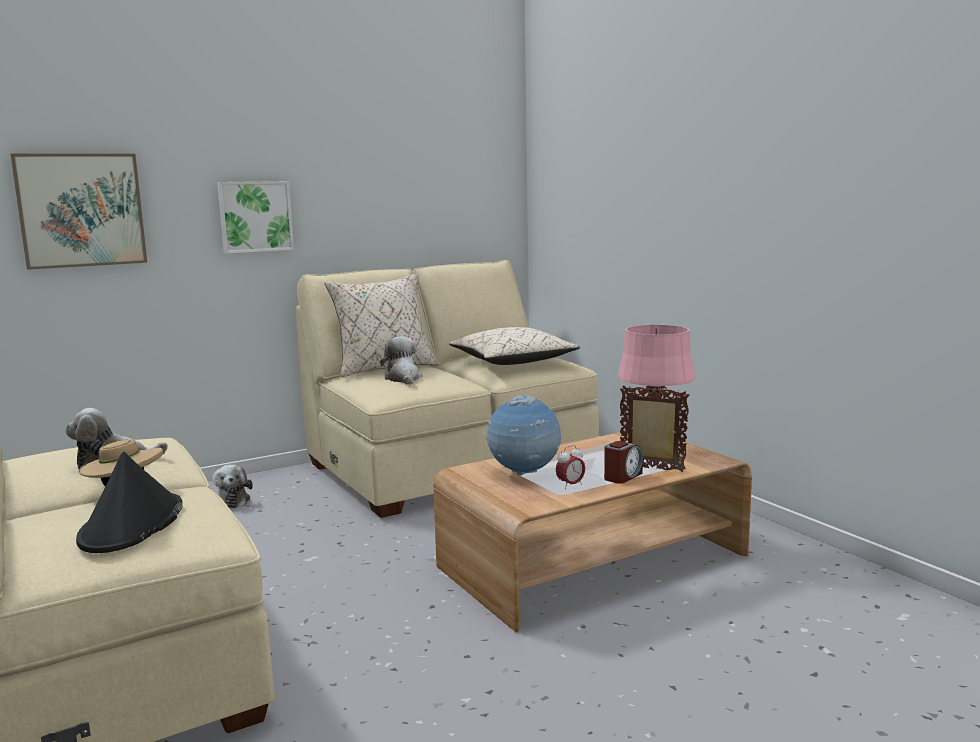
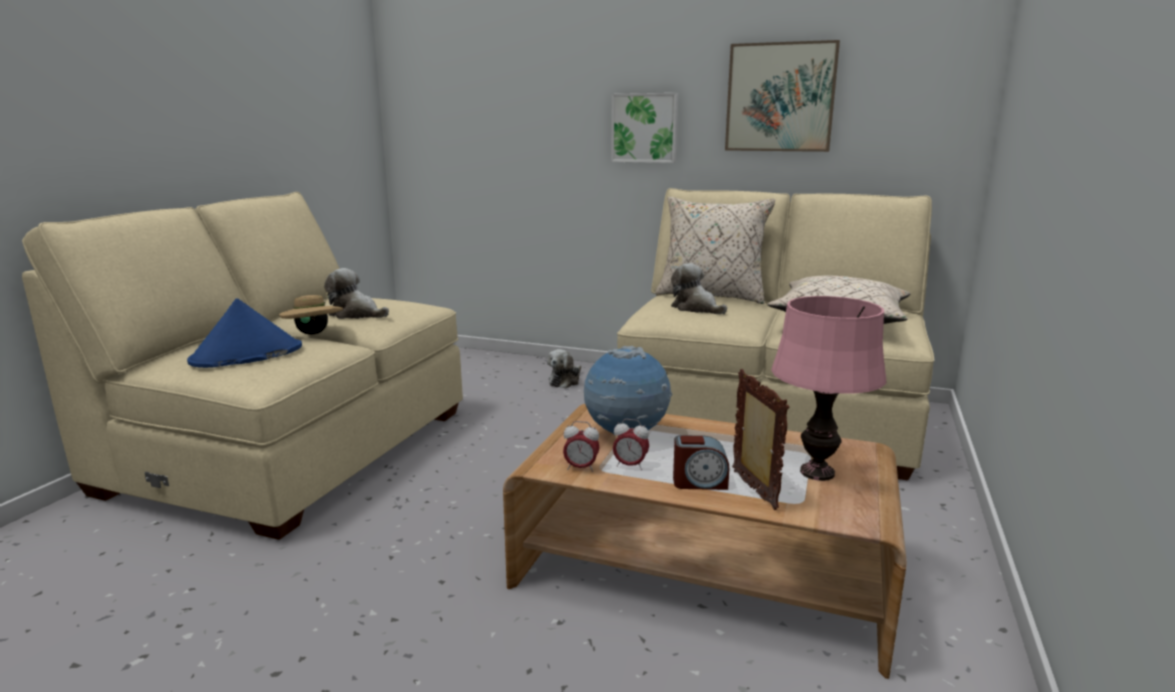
camera: 50 degrees right, 5 degrees up
(81, 210) = (509, 117): picture -> picture (780, 97)
(132, 525) = (246, 355): black hat -> blue hat
(403, 379) = (696, 308): plush toy -> plush toy turned 75 degrees counterclockwise
(550, 498) = (581, 468): none -> alarm clock

